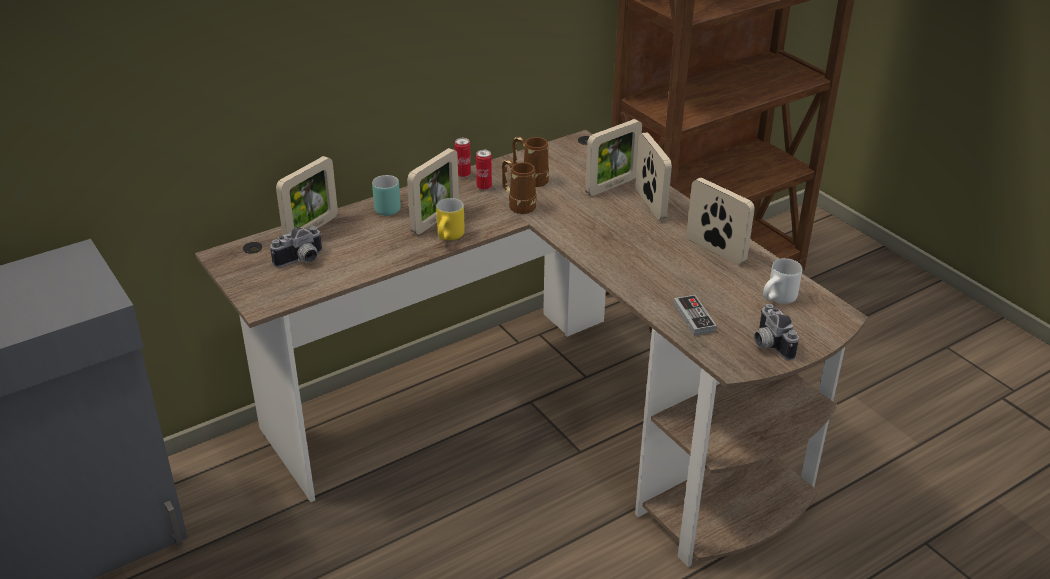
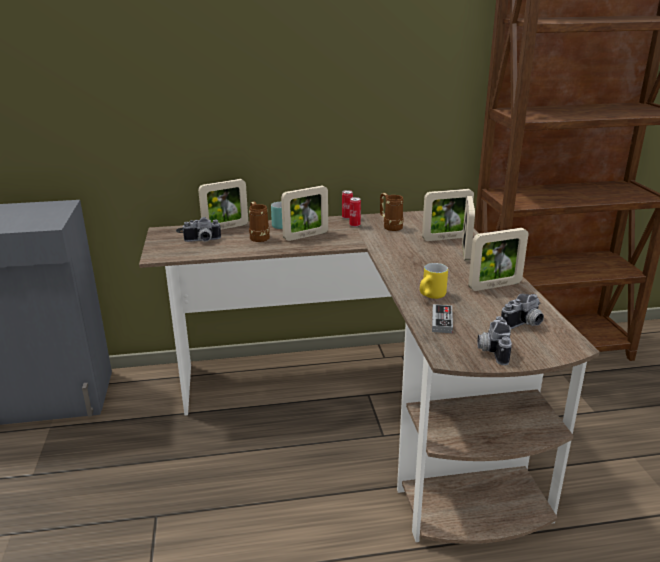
camera: 25 degrees right, 10 degrees down
(450, 238) = (306, 246): yellow mug -> yellow mug (432, 297)
(518, 205) = (369, 237): brown mug -> brown mug (258, 237)
(715, 251) = (495, 286): picture frame -> picture frame turned 90 degrees clockwise
(779, 300) = (524, 325): white mug -> camera

